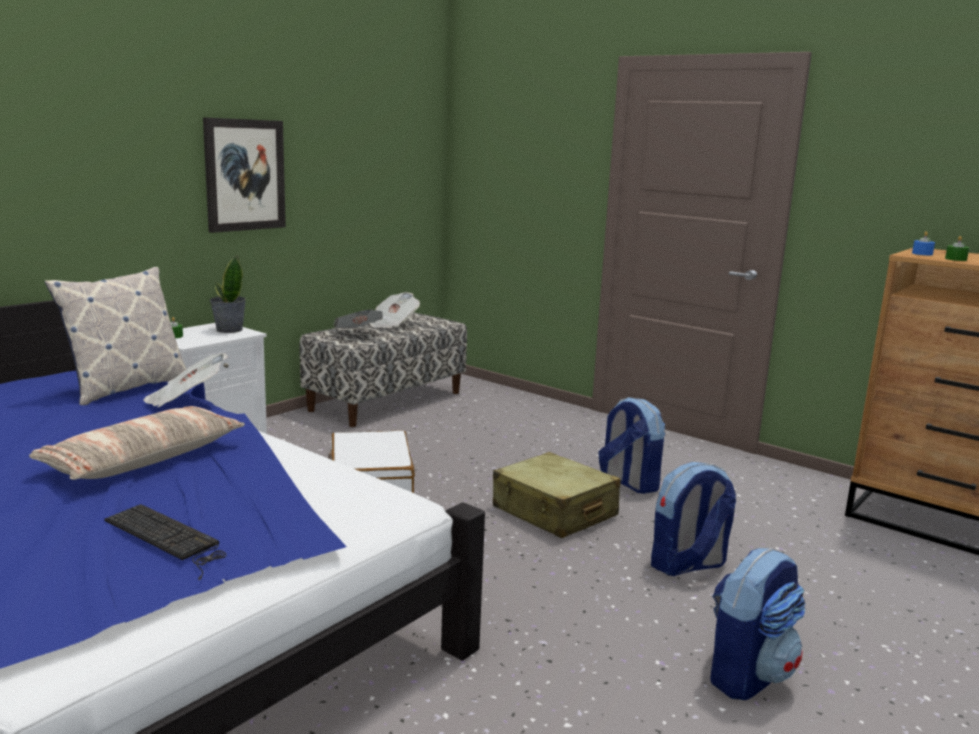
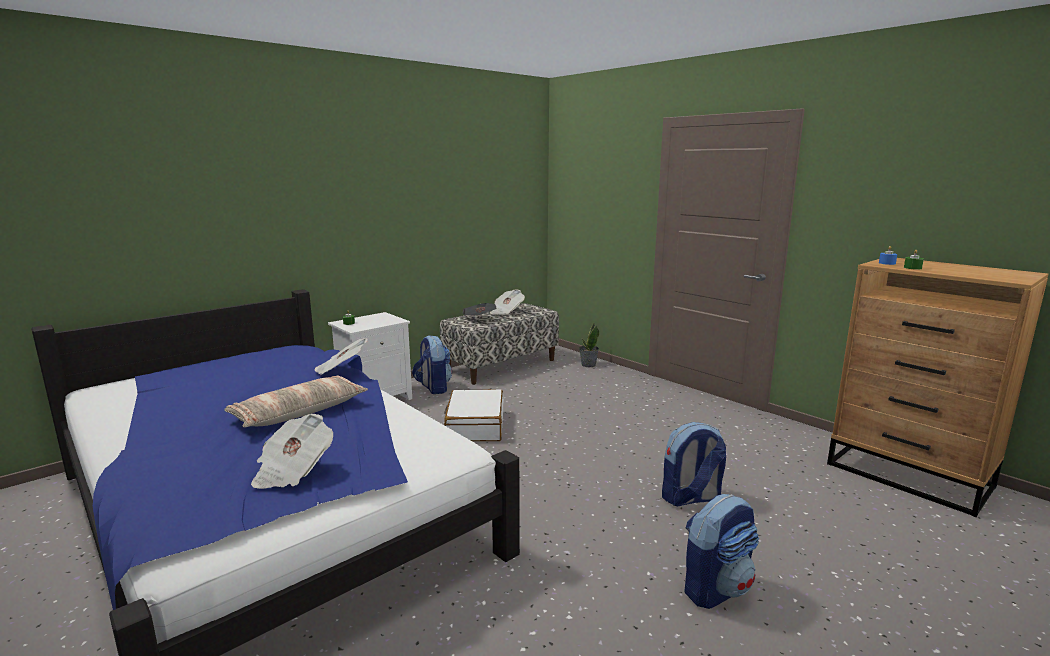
camera: 10 degrees right, 0 degrees up
(126, 388) = (308, 360): pillow -> none
(168, 538) = (293, 471): keyboard -> newspaper
(229, 330) = (386, 318): potted plant -> potted plant (588, 365)
(245, 175) = (399, 213): picture -> none
(554, 512) = (600, 452): beige suitcase -> none
(628, 482) = (661, 431): backpack -> backpack (433, 388)

